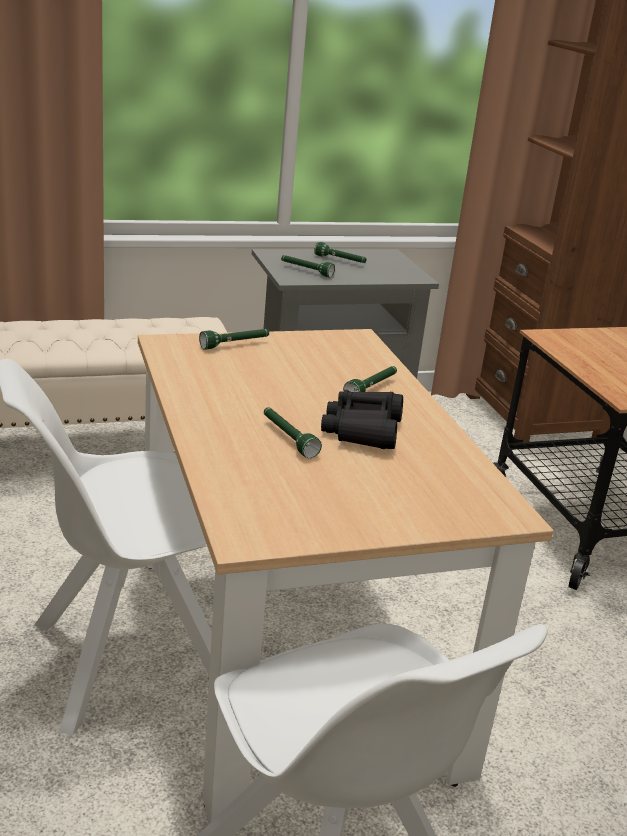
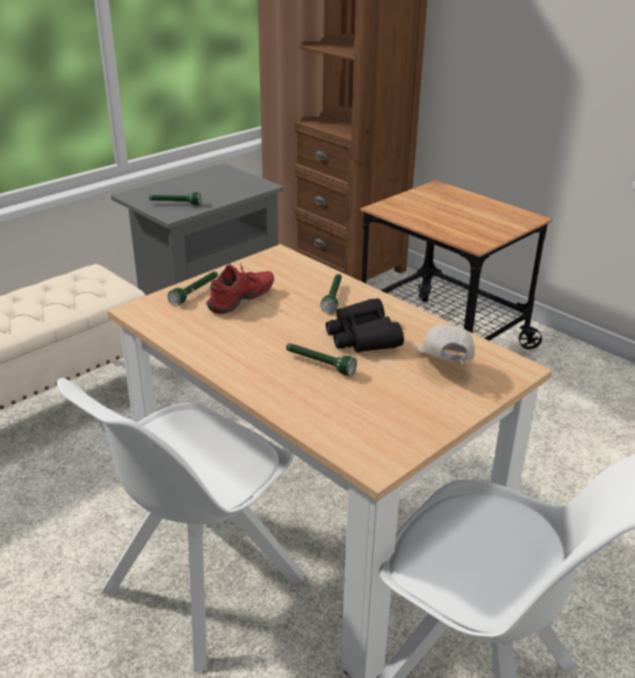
camera: 25 degrees left, 5 degrees up
(273, 364) = (243, 301): none -> red shoe
(340, 261) = (192, 186): green flashlight -> none
(422, 484) = (443, 367): none -> white cap

